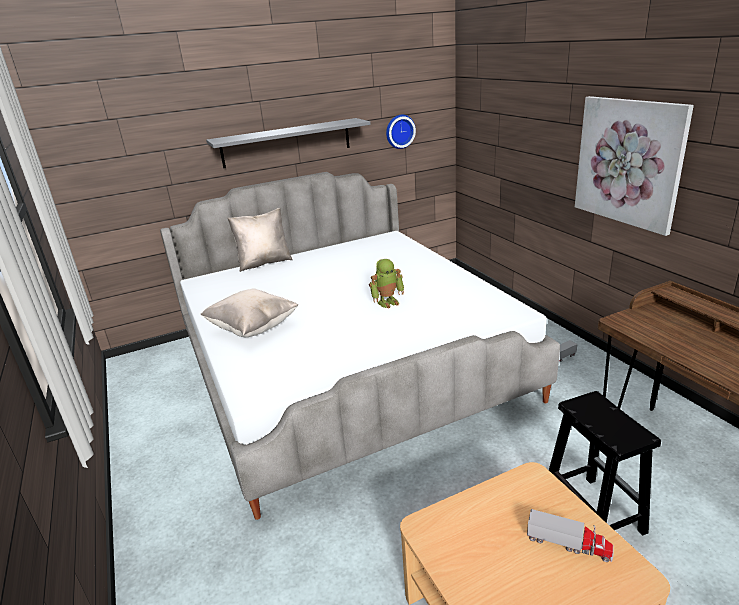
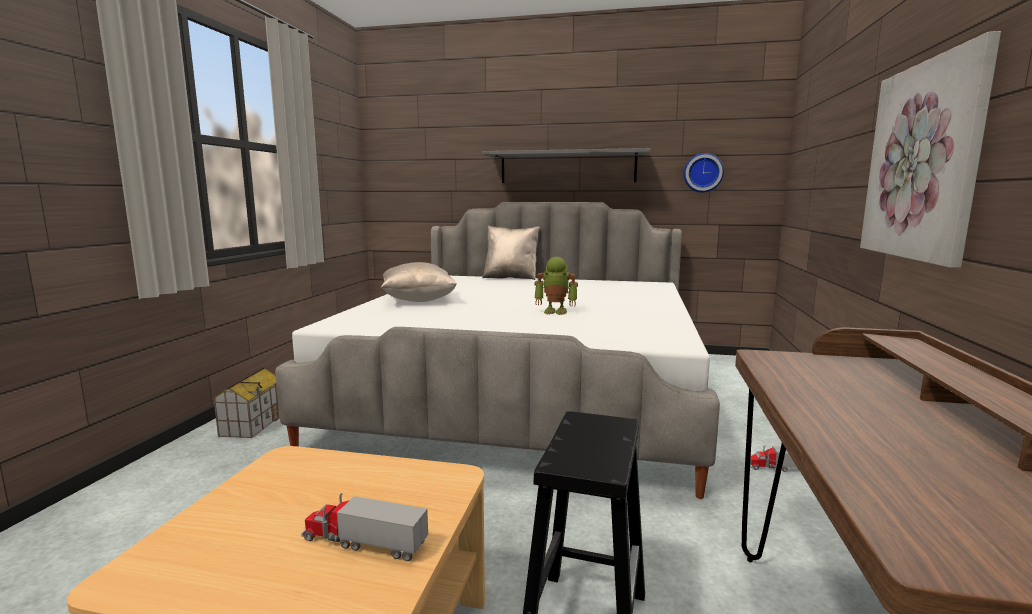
camera: 35 degrees right, 15 degrees down
(166, 516) = (252, 424): none -> toy house
(569, 544) = (363, 542): toy truck -> toy truck turned 135 degrees clockwise

